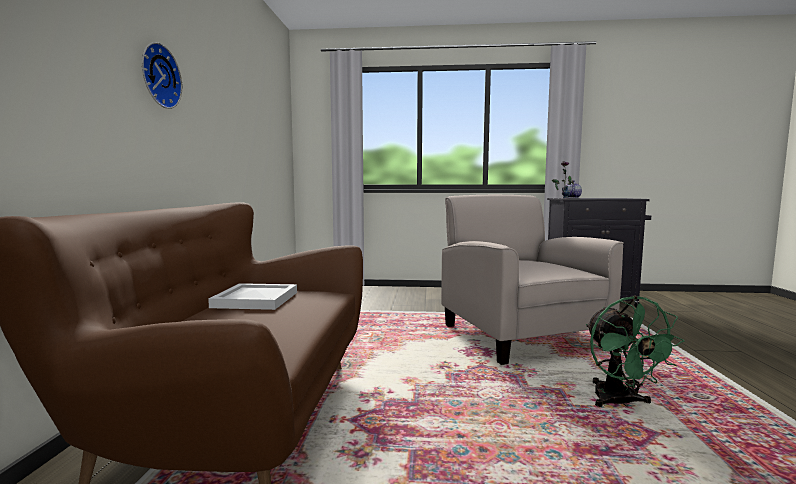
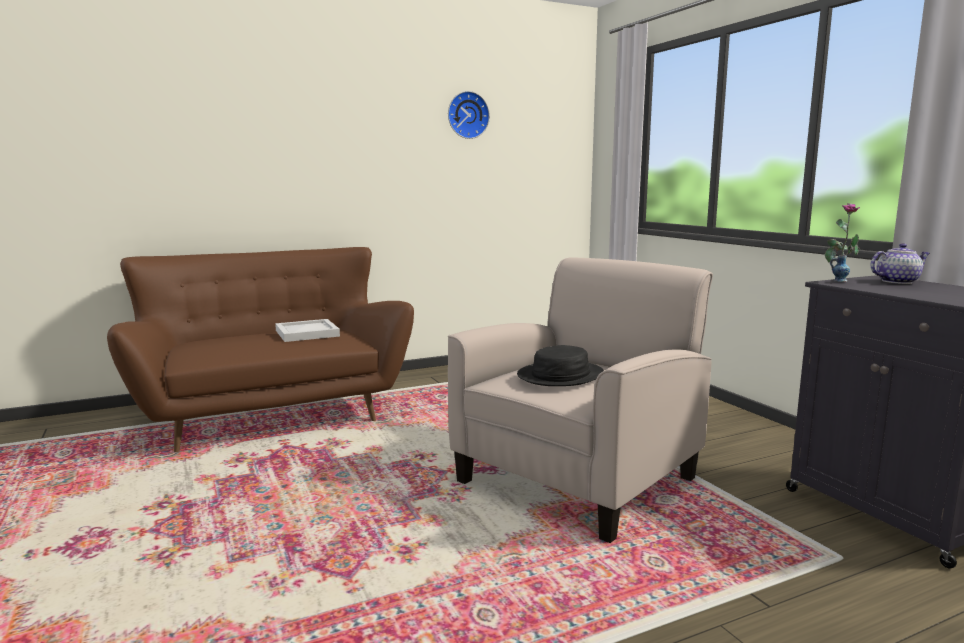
camera: 60 degrees right, 5 degrees up
(158, 76) = (314, 141): wall clock -> wall clock (467, 115)
(533, 265) = (561, 375): none -> black hat
(620, 403) = (415, 556): green fan -> none

